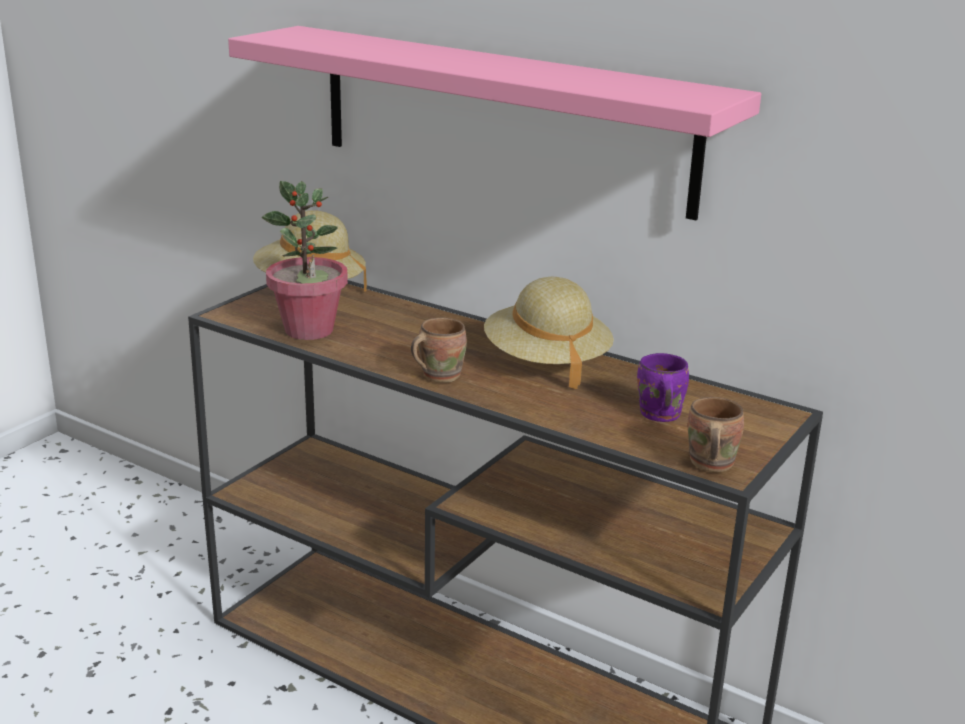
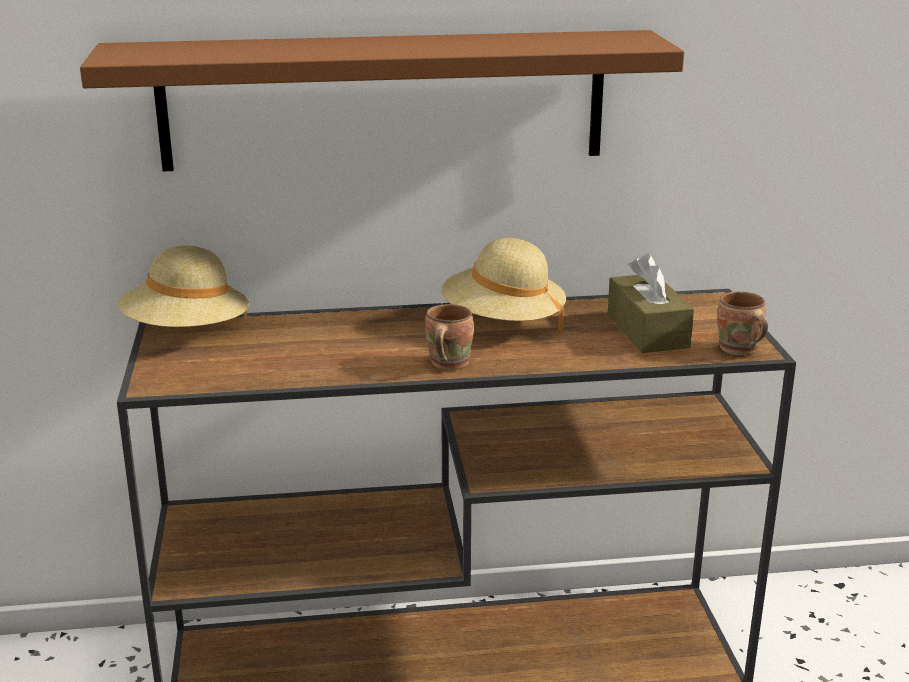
camera: 40 degrees left, 0 degrees up
(309, 330) = (264, 370): potted plant -> none
(501, 118) = (383, 100): pink shelf -> brown shelf
(657, 415) = (647, 331): purple mug -> brown tissue box

